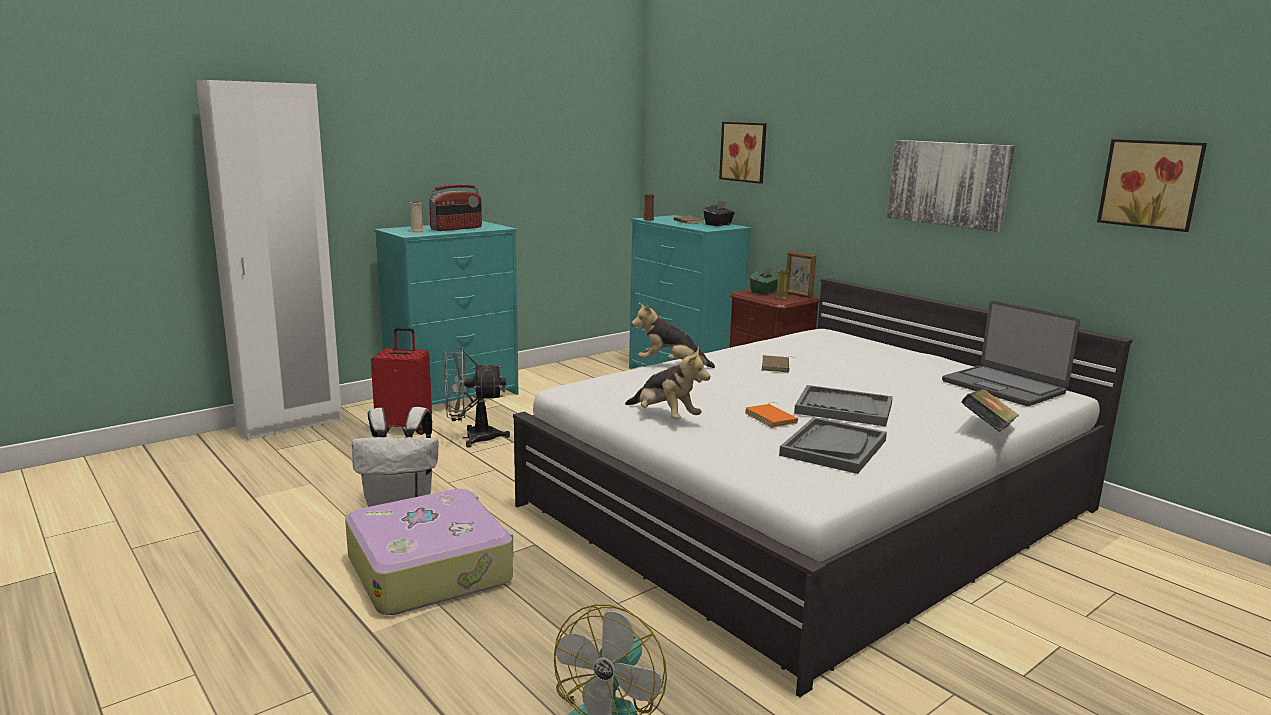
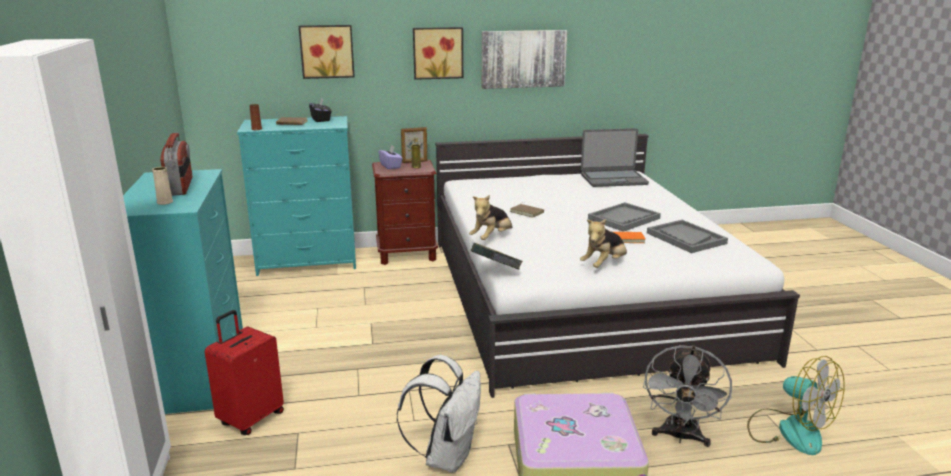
camera: 60 degrees left, 5 degrees up
(472, 438) = (324, 386): grey fan -> grey fan (680, 437)
(665, 417) = (604, 265): plush toy -> plush toy turned 150 degrees clockwise
(764, 292) = (391, 166): green tissue box -> purple tissue box
(987, 429) = (675, 201): book -> book (496, 270)
(1151, 184) = (644, 46): picture -> picture (438, 53)

